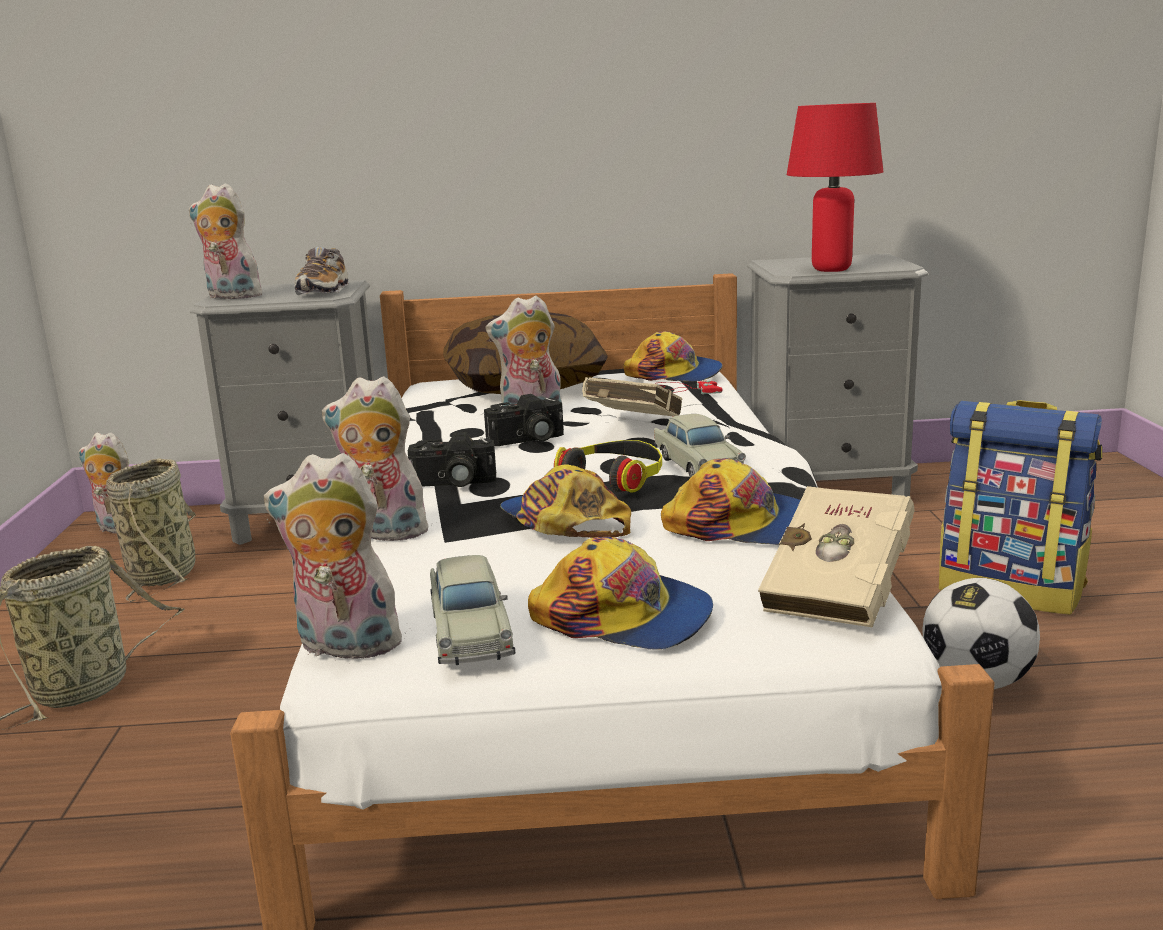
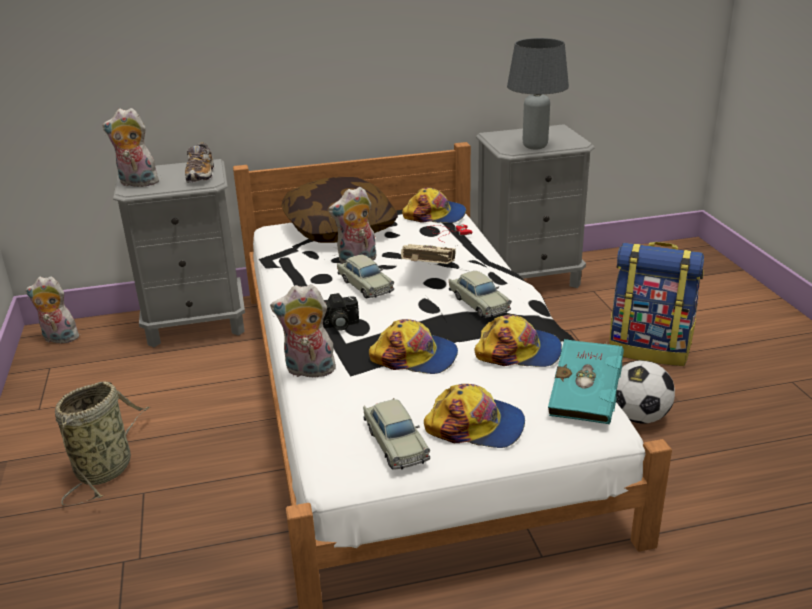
camera: 10 degrees left, 10 degrees up
(165, 574) = (113, 375): basket -> none
(344, 647) = (328, 460): plush toy -> none
(527, 440) = (365, 285): camera -> beige toy car
(563, 524) = (415, 357): cap -> cap turned 150 degrees clockwise
(614, 477) = (432, 316): headphones -> none
(832, 269) = (535, 146): red table lamp -> grey table lamp
(841, 592) = (586, 399): beige book -> turquoise book

